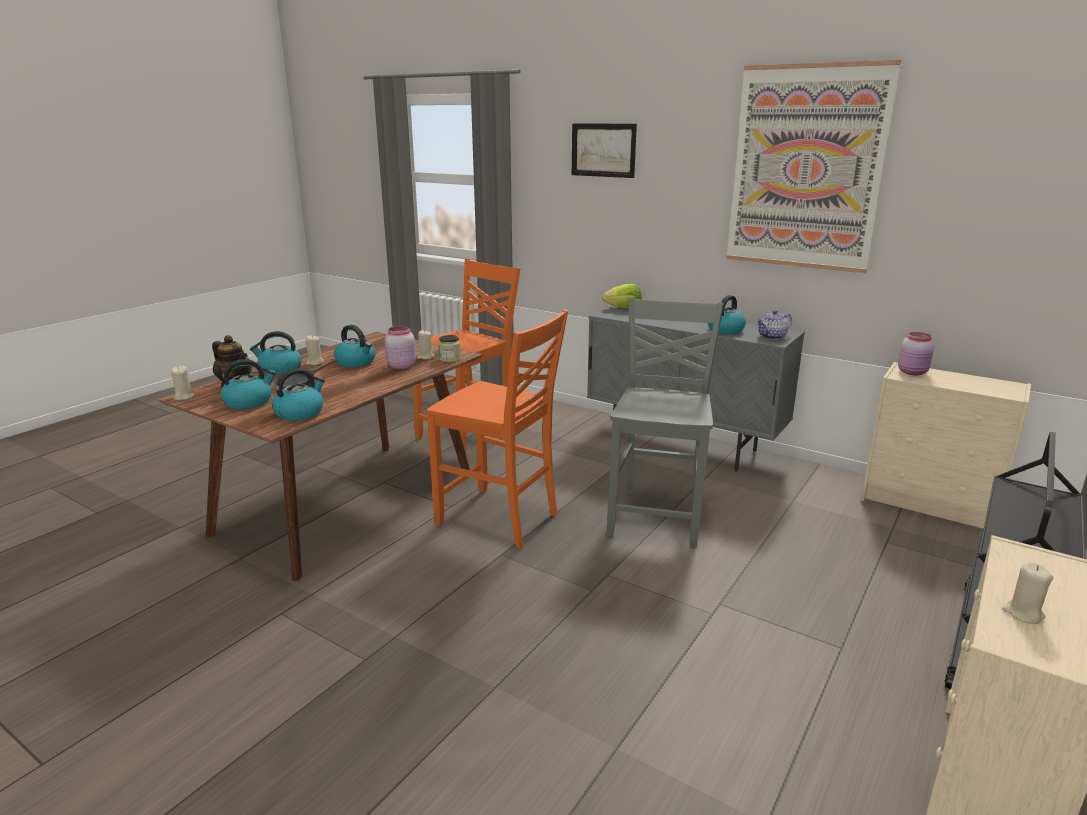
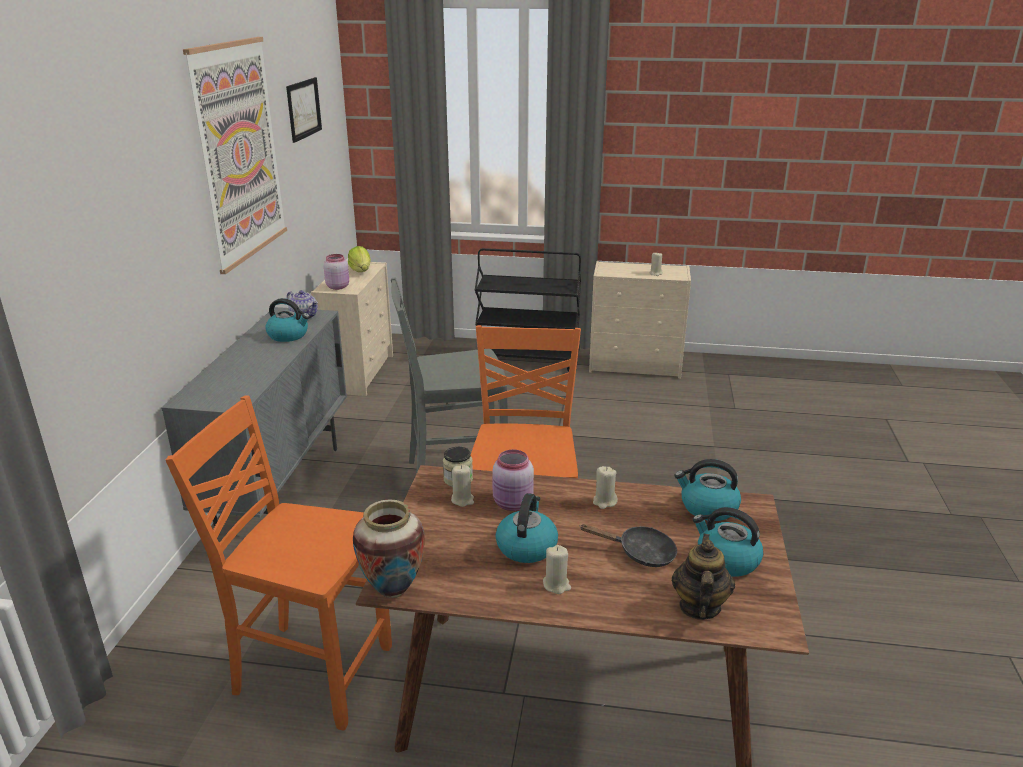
camera: 115 degrees left, 5 degrees up
(183, 397) = (777, 630): beige candle -> beige candle (604, 501)
(280, 370) = (612, 602): kettle -> none
(372, 337) = (393, 591): none -> vase
(603, 150) = (85, 199): picture -> picture (303, 109)
(624, 308) = (194, 398): lettuce -> lettuce (361, 271)

